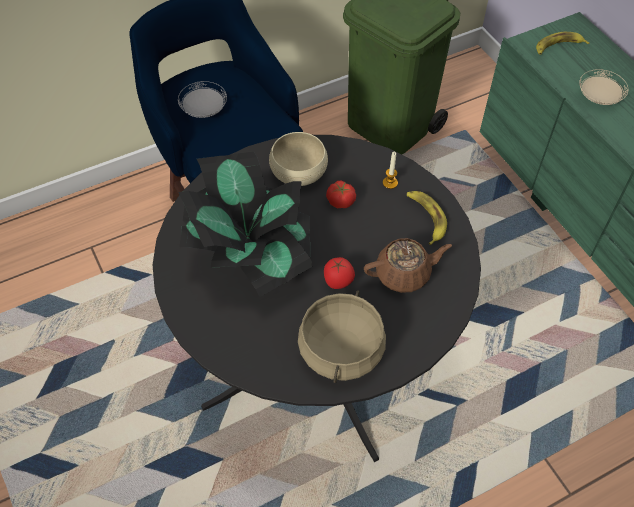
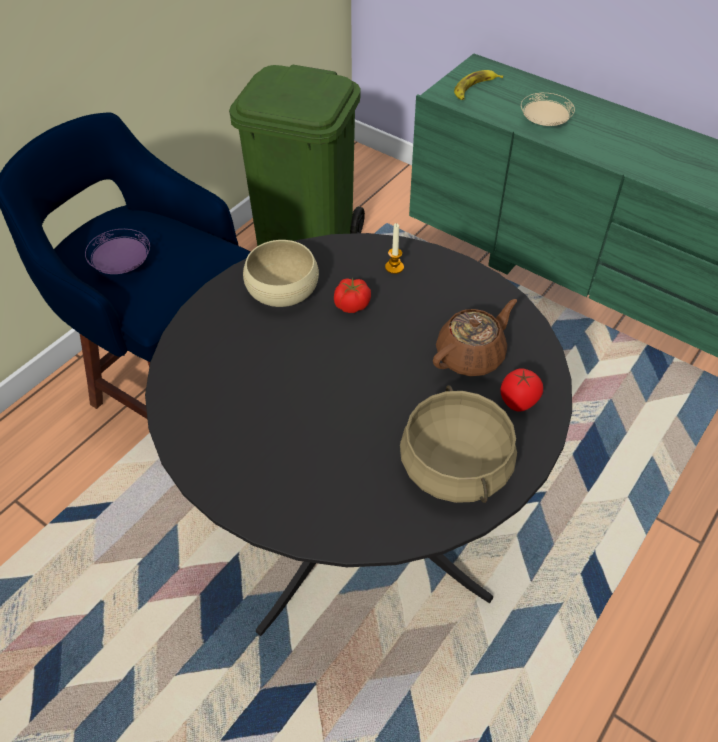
camera: 25 degrees left, 5 degrees down
(204, 110) = (122, 265): grey plate -> purple plate
(250, 253) = (279, 400): potted plant -> none
(338, 282) = (404, 392): tomato -> tomato (518, 402)
(426, 218) = (456, 289): banana -> none

